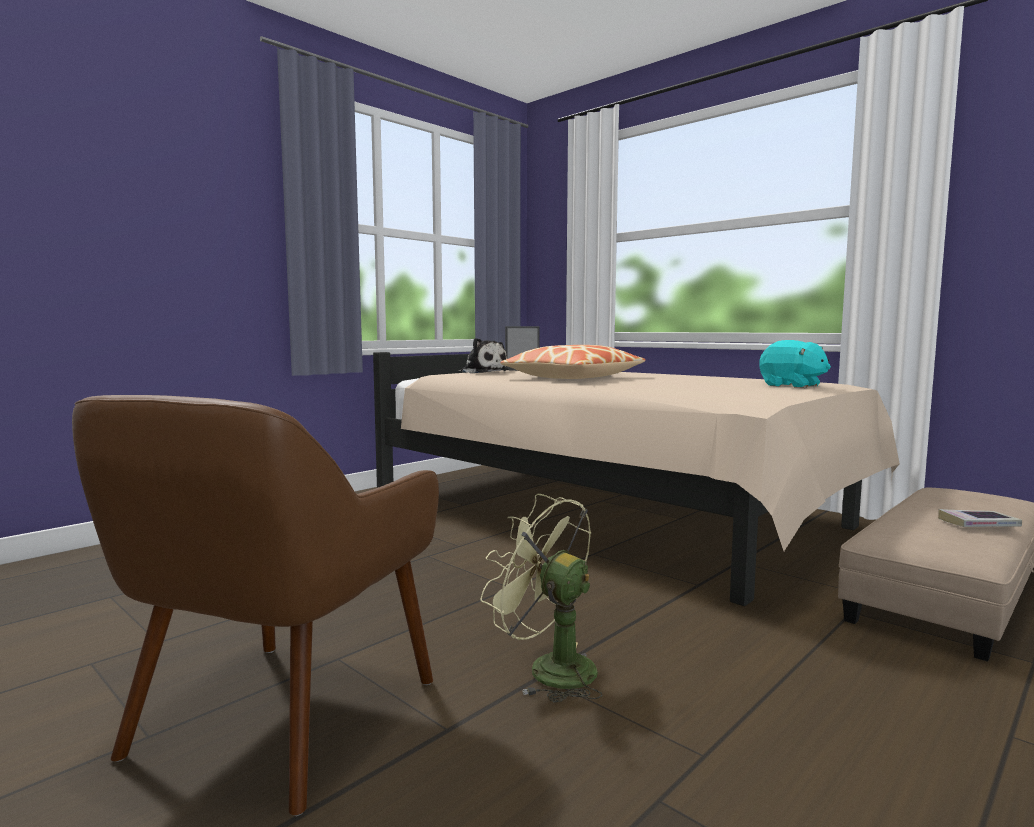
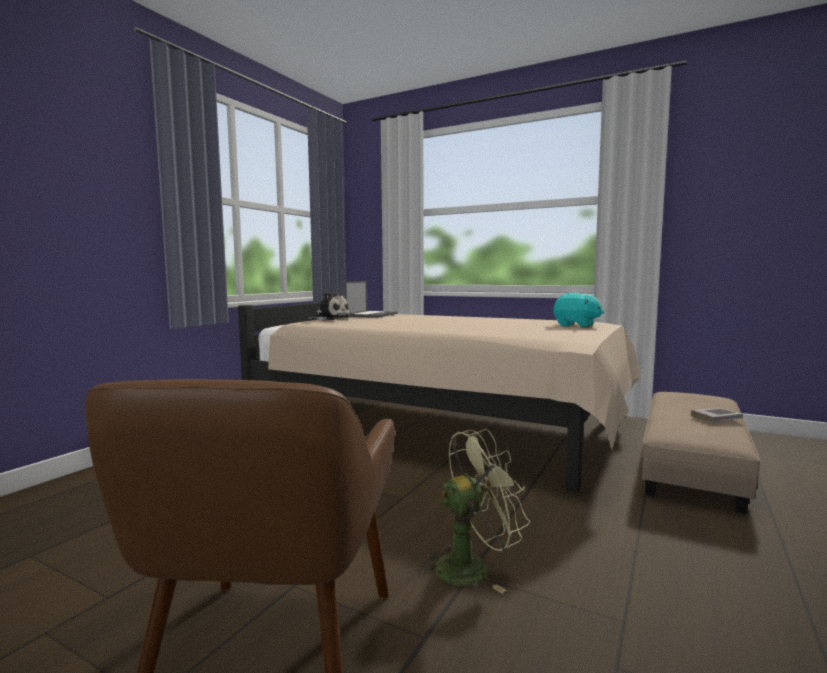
camera: 15 degrees left, 0 degrees up
(549, 668) = (472, 566): green fan -> green fan turned 135 degrees clockwise
(573, 377) = (411, 323): pillow -> none

